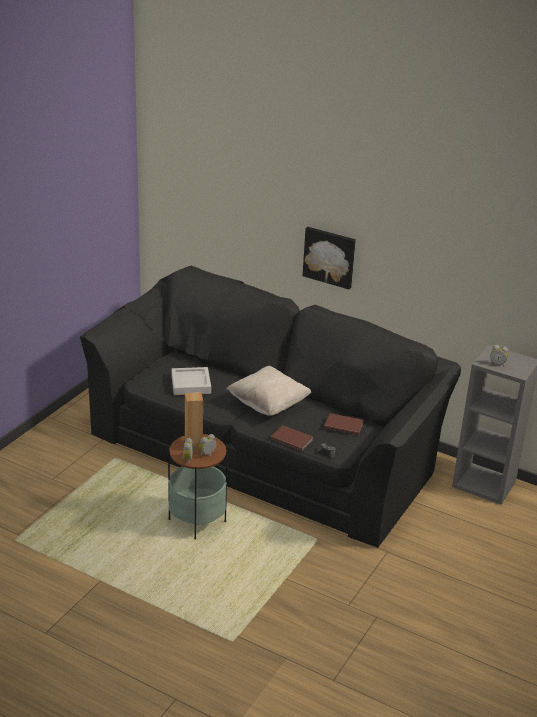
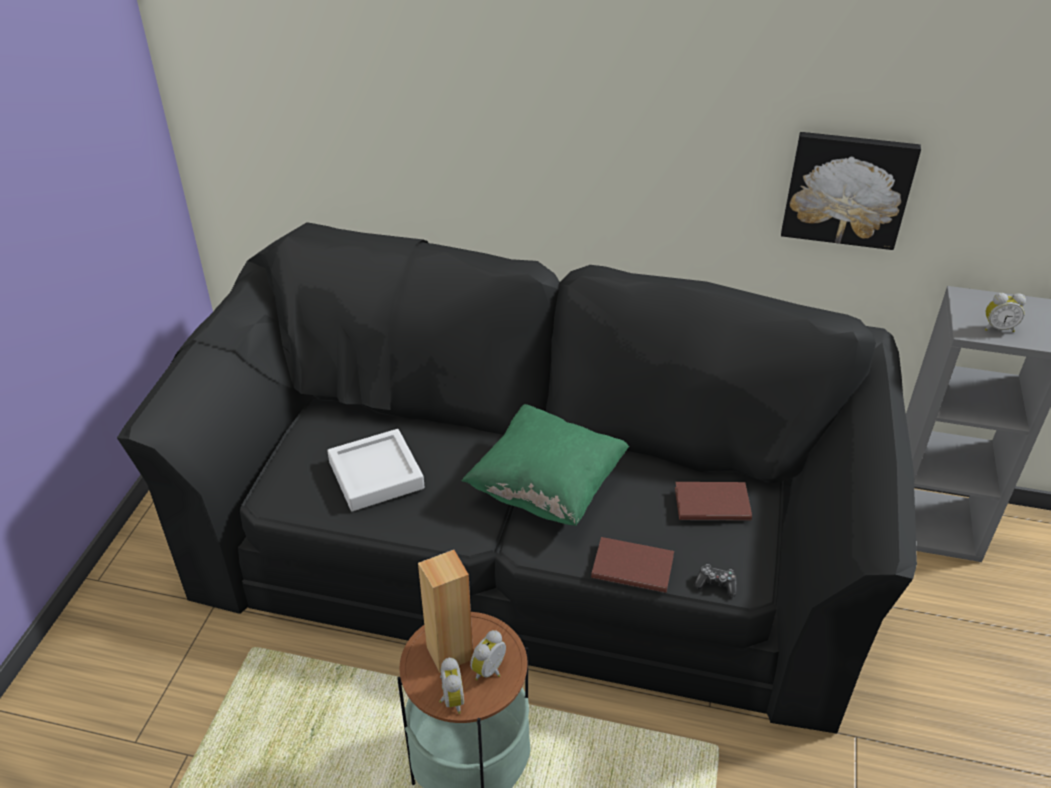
camera: 15 degrees left, 10 degrees up
(268, 404) = (547, 488): beige pillow -> green pillow
(329, 257) = (599, 161): picture -> picture (847, 189)

